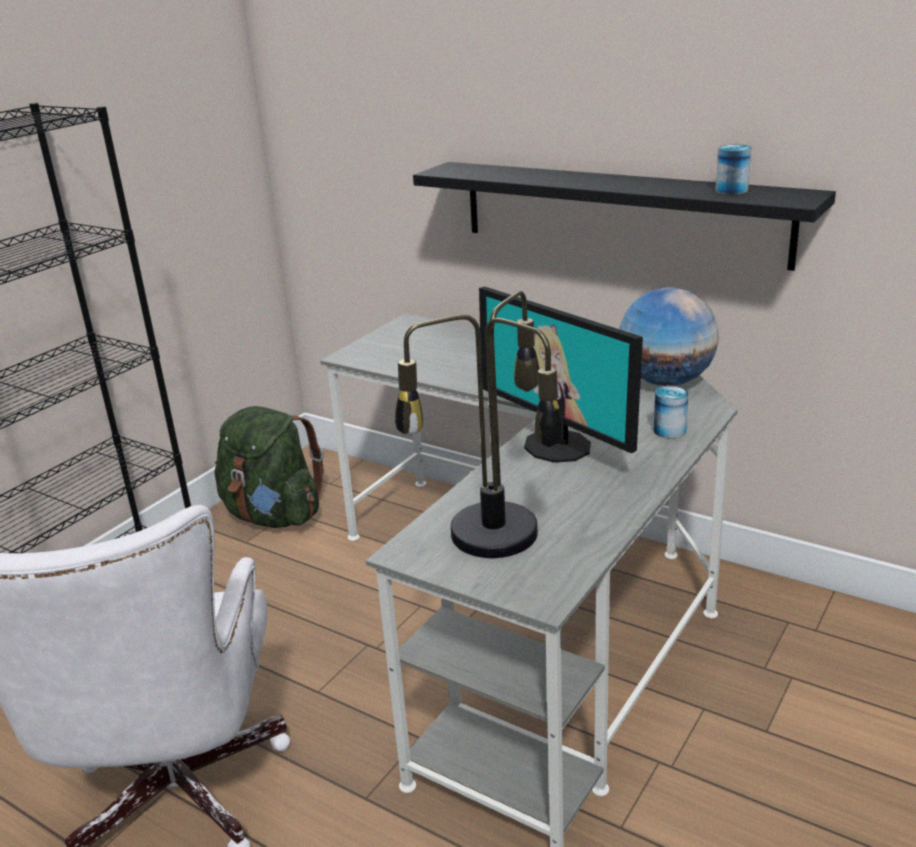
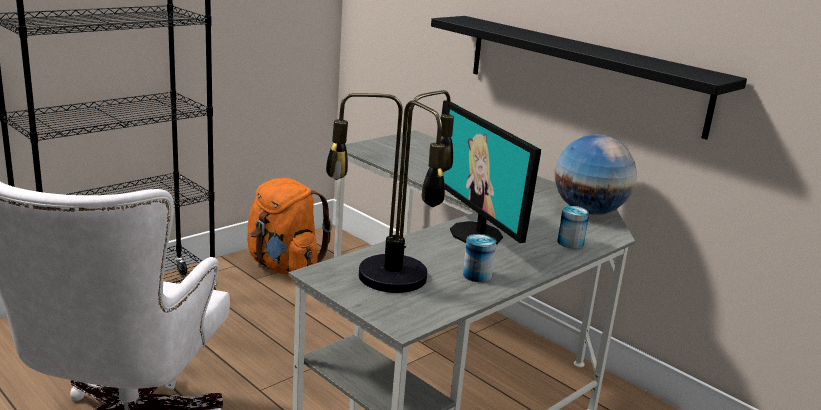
camera: 10 degrees right, 5 degrees down
(274, 516) = (284, 266): green backpack -> orange backpack
(731, 190) = (663, 64): can -> can (477, 275)

